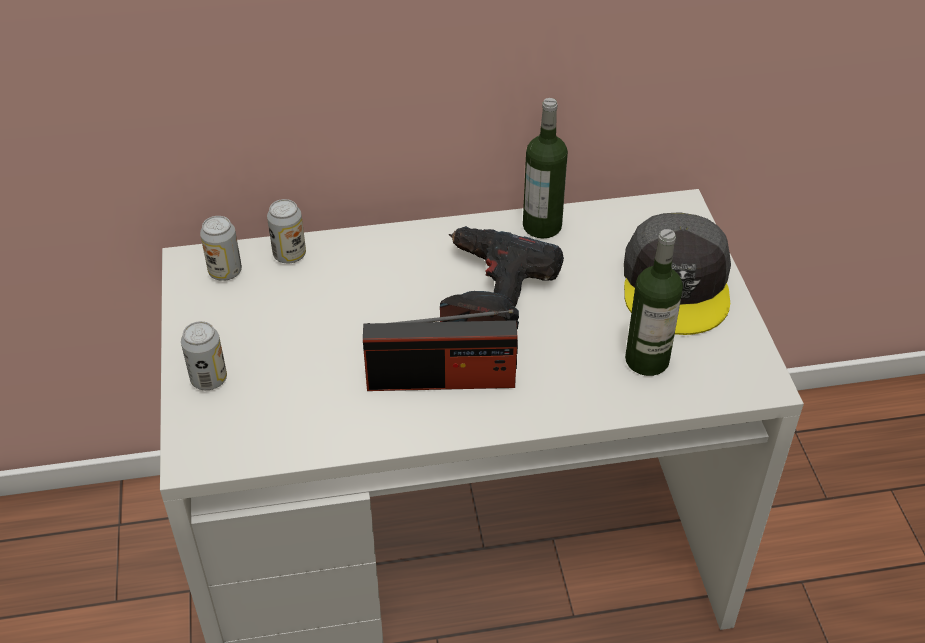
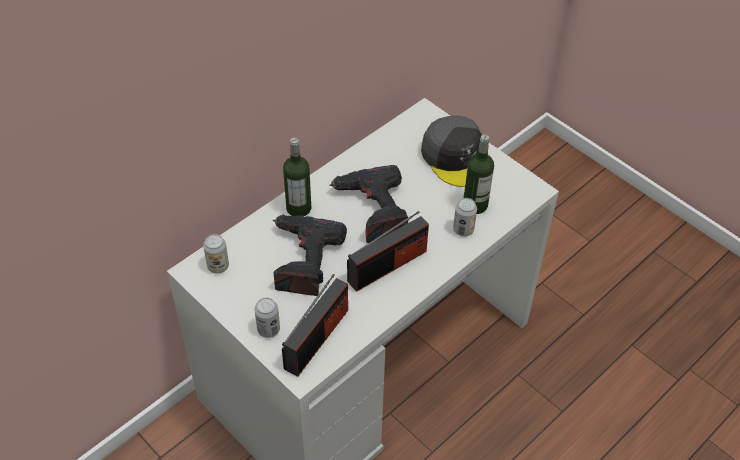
camera: 35 degrees left, 5 degrees up
(257, 424) = (316, 338): none -> radio
(289, 255) = (245, 238): can -> can (463, 230)
(336, 315) = (303, 260): none -> power drill
(542, 226) = (365, 156): bottle -> bottle (298, 208)

